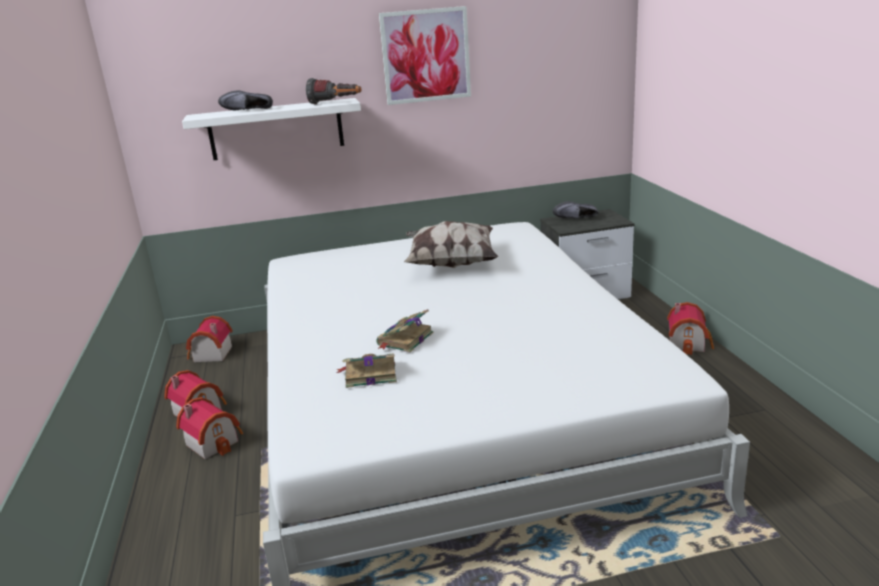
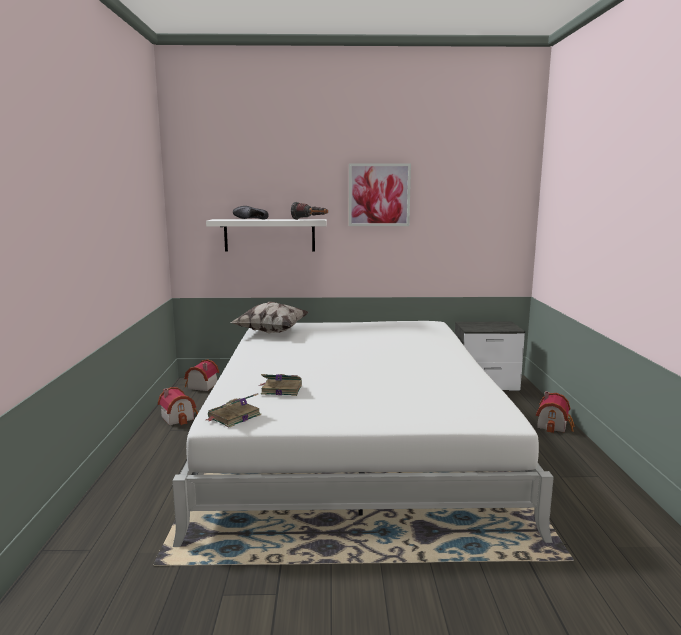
camera: 10 degrees right, 10 degrees down
(214, 441) = (181, 436): toy house -> none
(404, 340) = (315, 374): book -> book (233, 417)
(451, 263) = (372, 338): pillow -> pillow (271, 331)
(577, 219) = (482, 324): black shoe -> none

